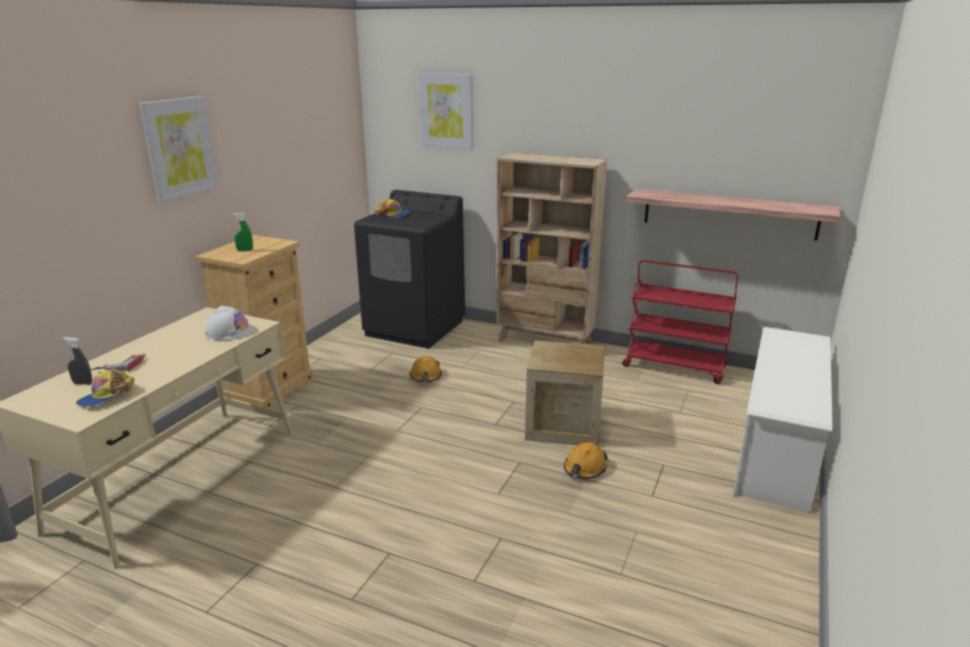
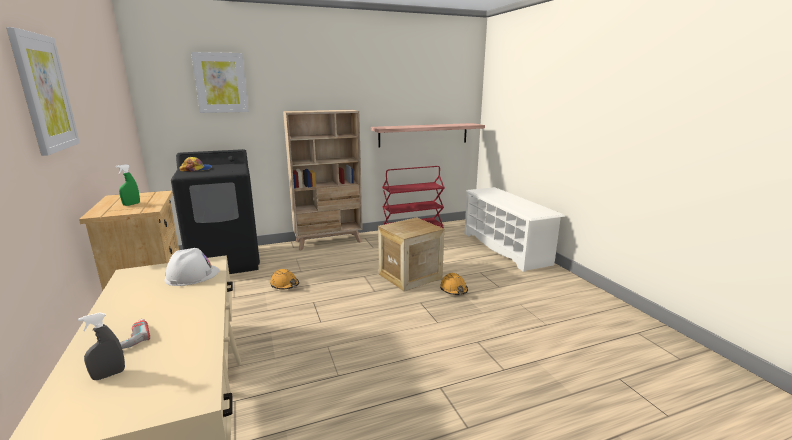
camera: 45 degrees left, 5 degrees down
(107, 396) = (176, 367): cap -> none

